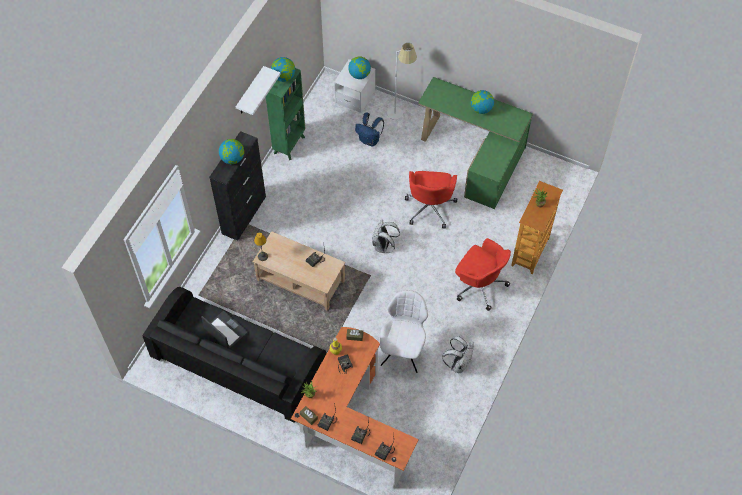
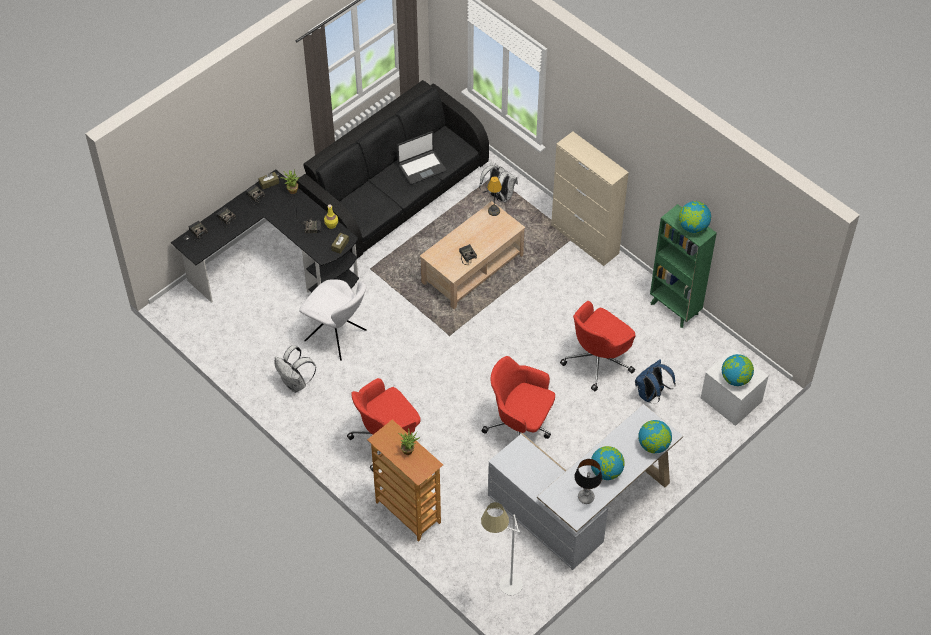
camera: 110 degrees right, 5 degrees down
(232, 159) = (589, 156): globe -> globe (653, 445)
(244, 215) = (585, 239): black cabinet -> beige cabinet
(250, 92) = (663, 171): white shelf -> none
(350, 423) = (277, 265): orange desk -> black desk
(353, 177) = (598, 360): none -> red office chair
(383, 246) = (483, 360): white backpack -> white backpack (498, 196)
(400, 117) = (679, 441): white floor lamp -> white floor lamp (501, 589)
(476, 155) = (582, 506): green desk -> white desk
(506, 115) = (585, 497): none -> table lamp

